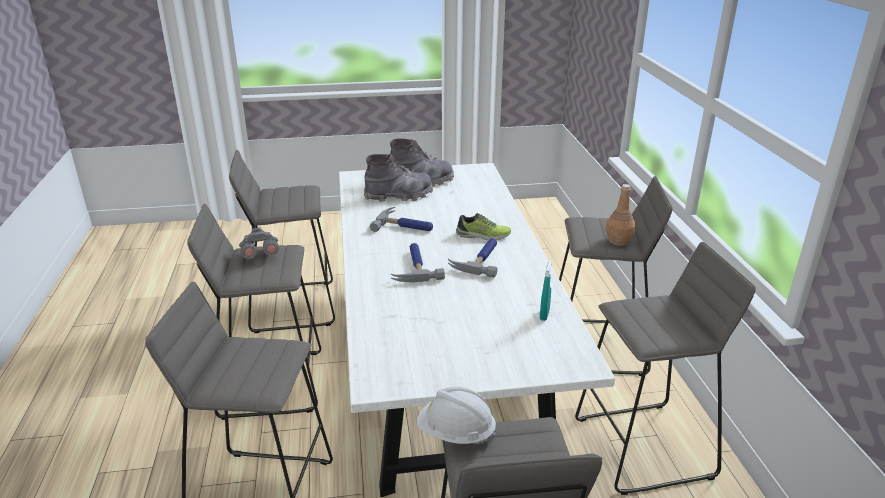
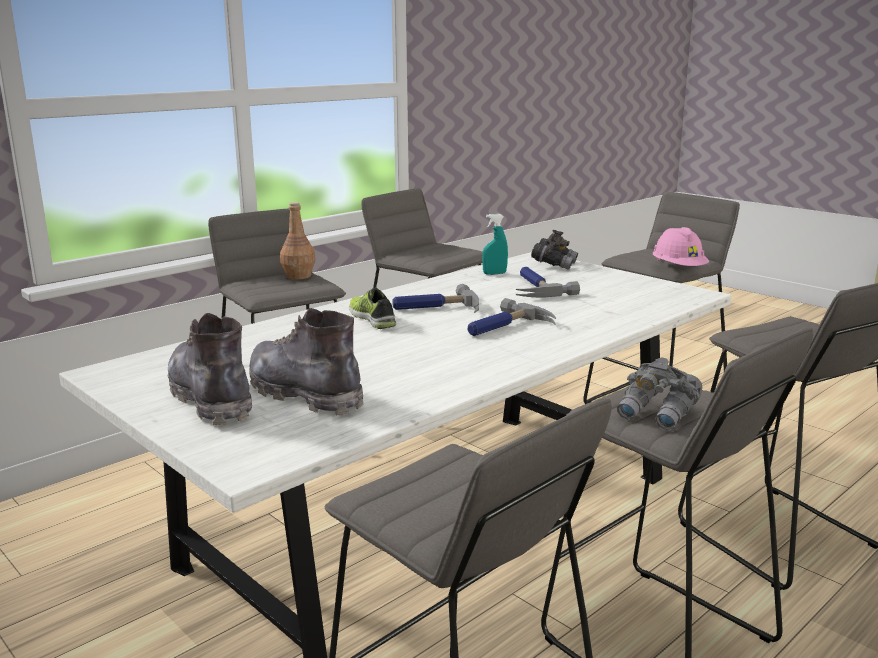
camera: 125 degrees left, 10 degrees down
(405, 226) = (410, 359): hammer -> hammer (534, 288)
(455, 433) = (678, 269): white hard hat -> pink hard hat
(544, 359) = (554, 265): none -> grey binoculars

